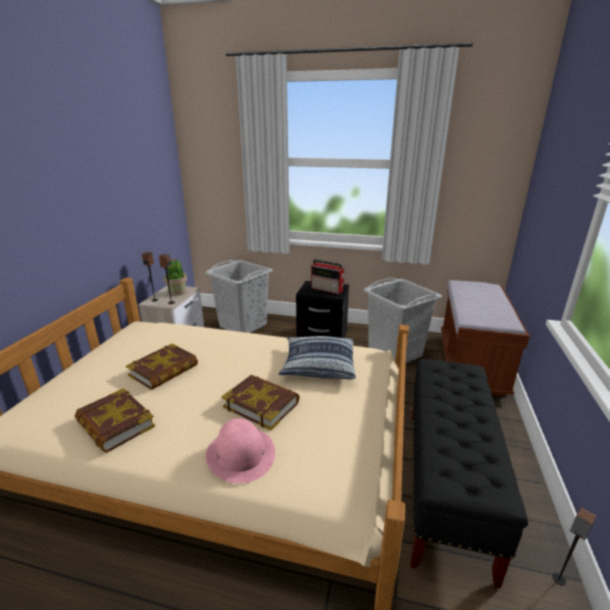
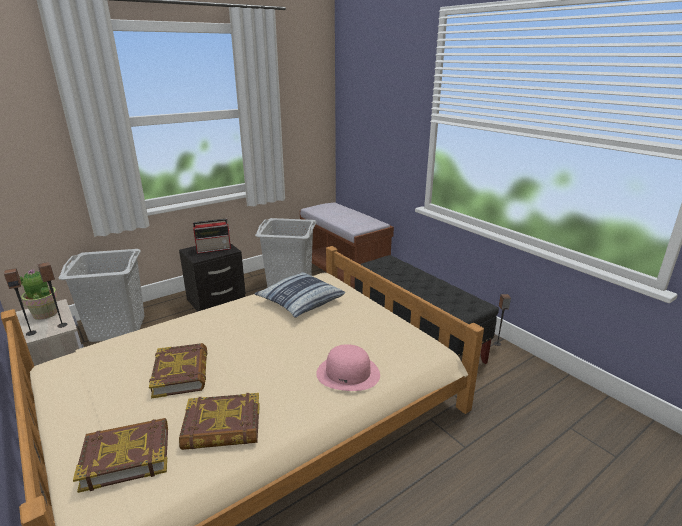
camera: 50 degrees left, 0 degrees up
(261, 404) = (308, 343): book -> book (126, 457)

